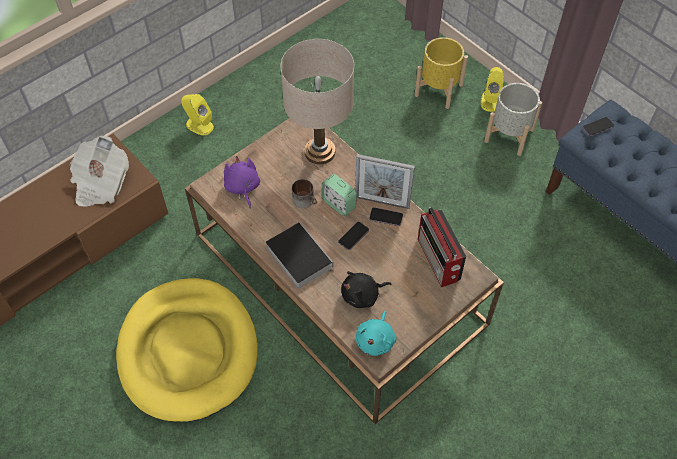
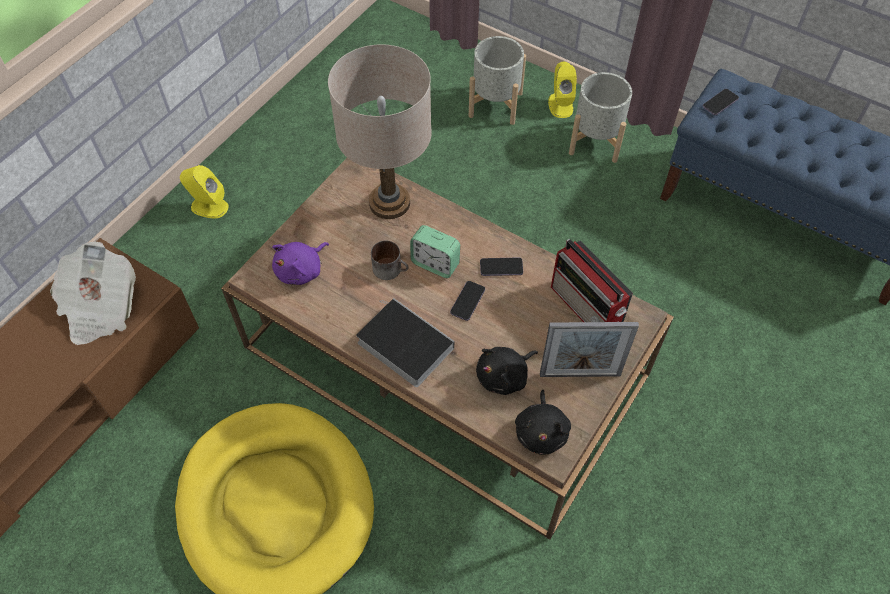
camera: 15 degrees left, 0 degrees up
(242, 188) = (301, 270): purple plush toy -> purple plush toy turned 105 degrees counterclockwise
(376, 340) = (541, 432): turquoise plush toy -> black plush toy
(382, 202) = (490, 249): picture frame -> picture frame (580, 374)
(438, 90) = (495, 104): yellow planter -> grey planter

